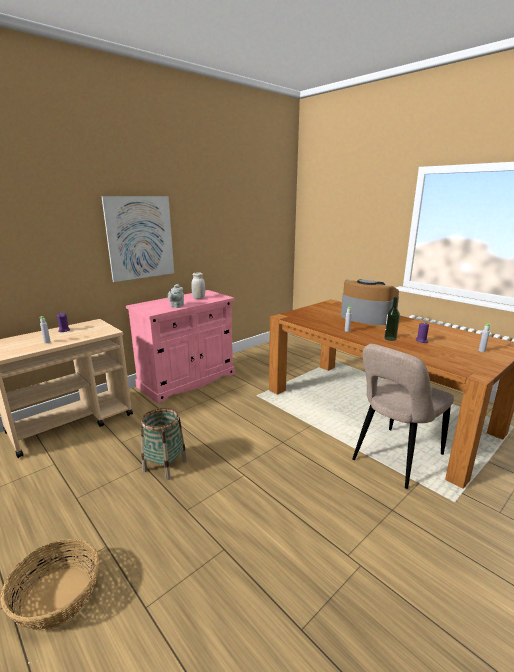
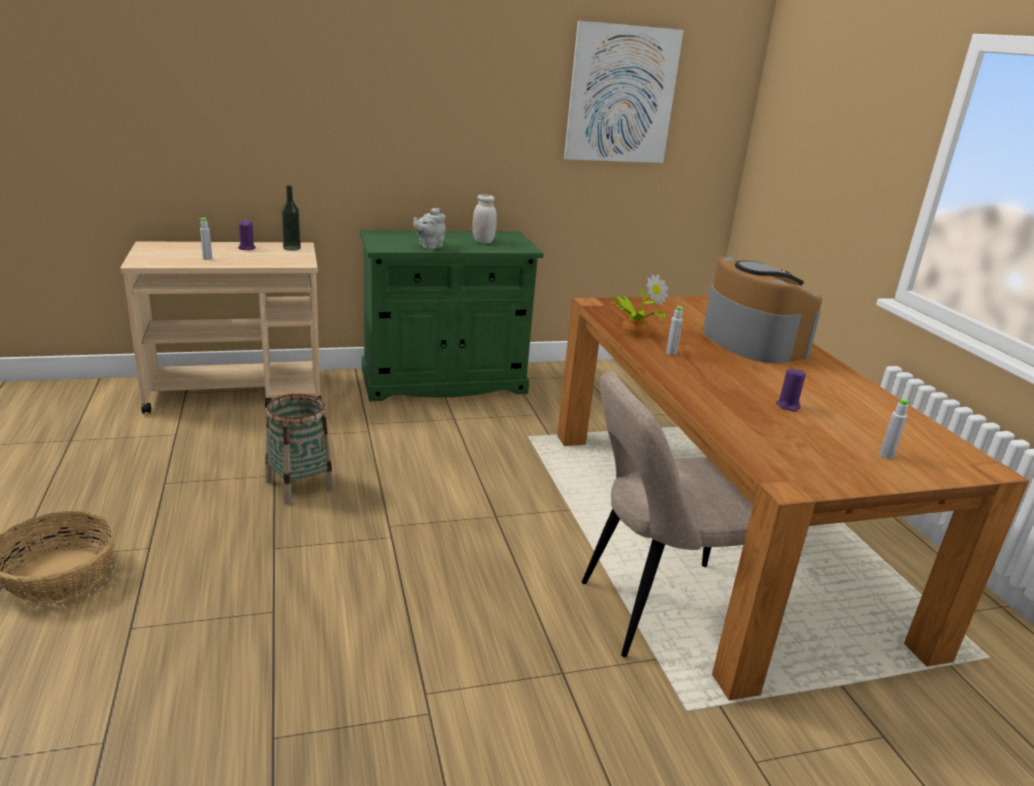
camera: 25 degrees right, 5 degrees up
(140, 238) = (401, 119): picture -> picture (622, 95)
(187, 380) = (444, 382): pink cabinet -> green cabinet
(317, 325) = (633, 331): none -> potted plant
(390, 338) = (730, 386): bottle -> bottle (292, 248)

